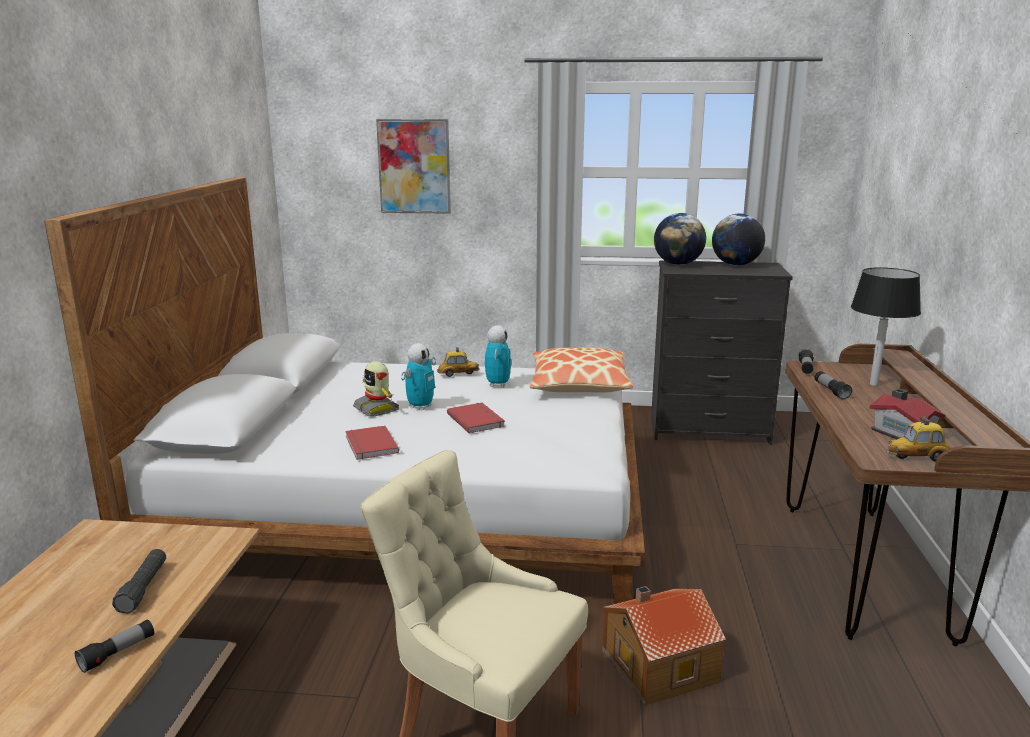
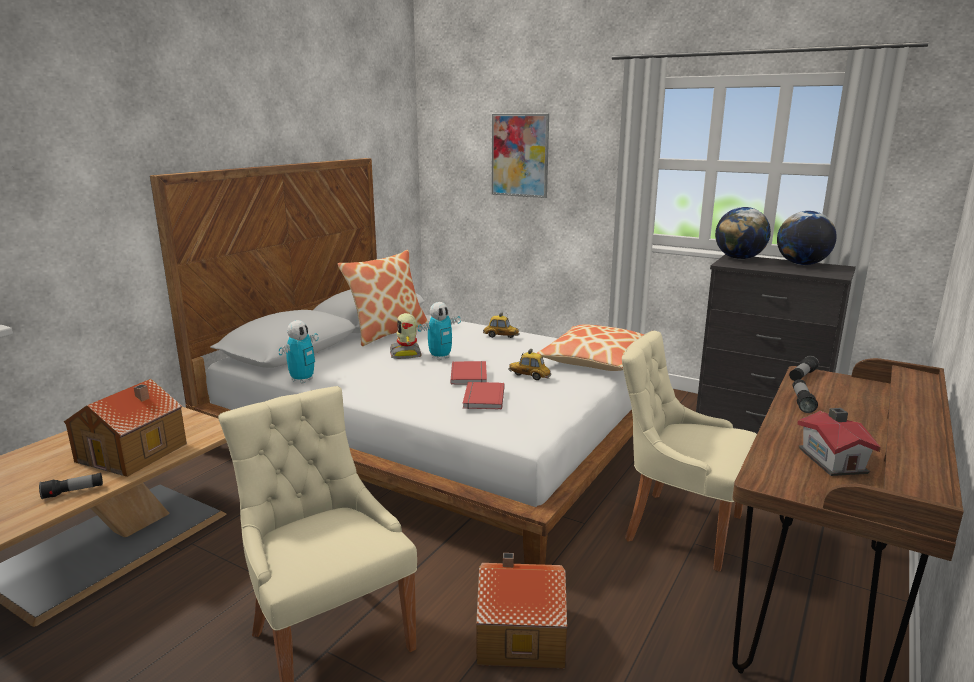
camera: 25 degrees right, 0 degrees up
(143, 588) = (134, 452): black flashlight -> toy house
(323, 388) = (387, 332): none -> pillow
(369, 445) = (369, 380): red book -> red book (482, 398)
(498, 384) = (523, 349): toy robot -> toy robot (302, 380)
(712, 533) = (678, 527): none -> beige chair
(874, 384) = (865, 404): black table lamp -> none
(917, 457) = (818, 488): toy car -> toy car (529, 376)

